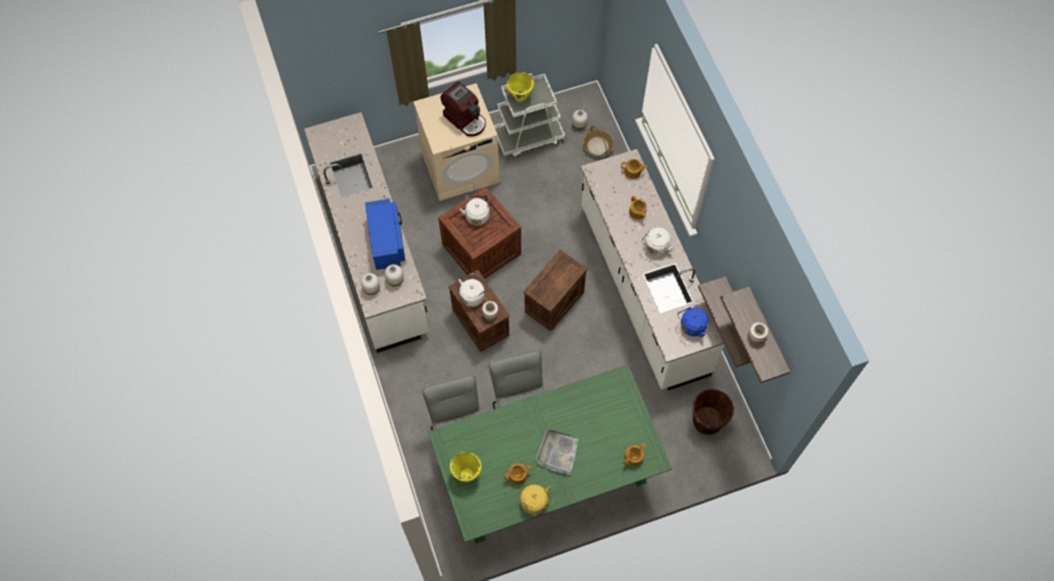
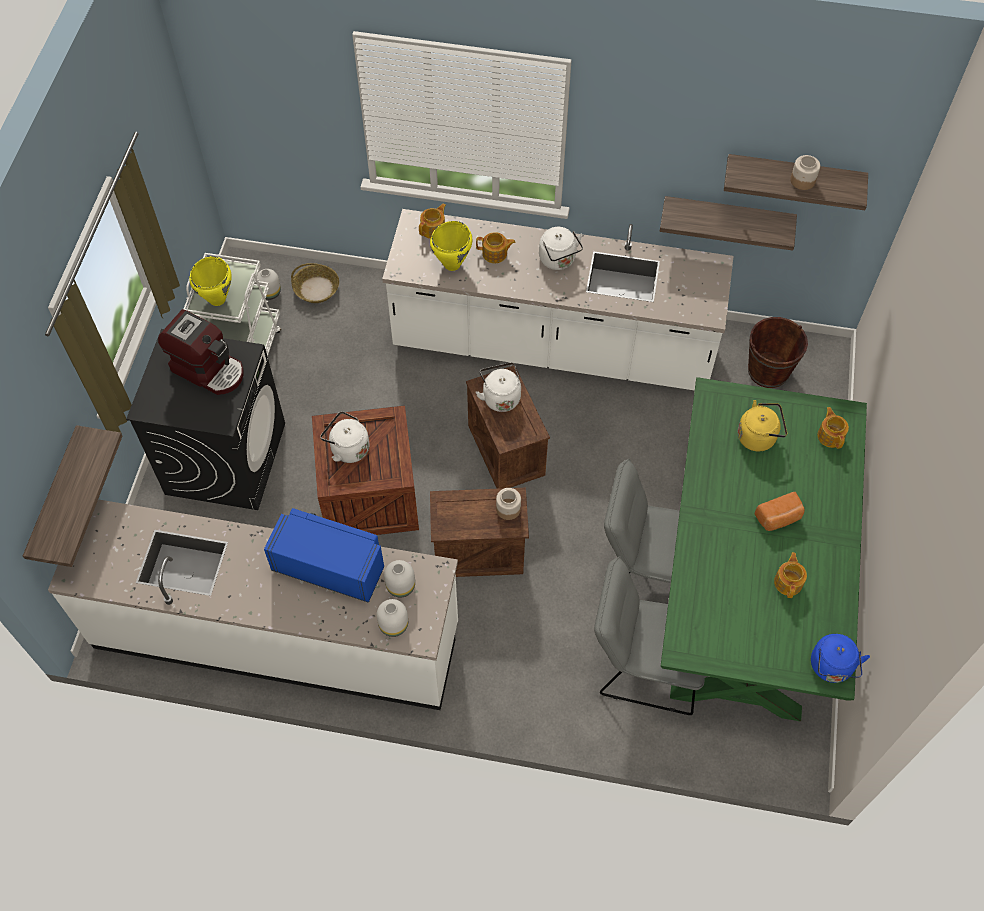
camera: 60 degrees left, 5 degrees down
(345, 99) = (56, 498): none -> shelf
(460, 167) = (226, 458): beige washing machine -> black washing machine
(465, 119) = (209, 369): coffee machine -> coffee machine turned 45 degrees clockwise
(467, 474) = (754, 646): yellow cooking pot -> yellow cooking pot (452, 264)
(473, 295) = (466, 516): white kettle -> white kettle (500, 396)
(535, 504) = (840, 581): yellow kettle -> yellow kettle (758, 436)
(557, 452) = (778, 518): grey tray -> bread
(691, 327) = (693, 280): blue kettle -> blue kettle (831, 668)

